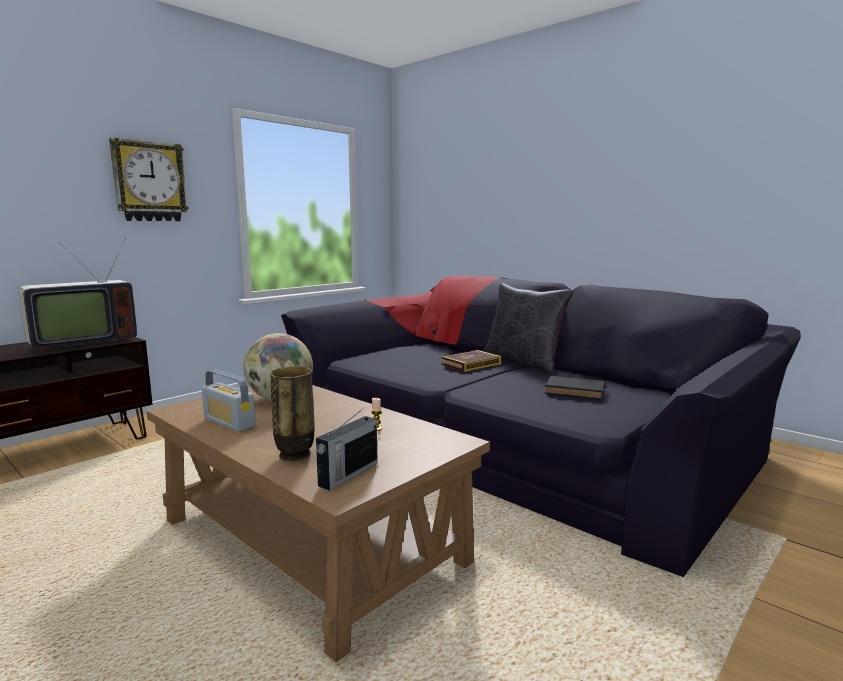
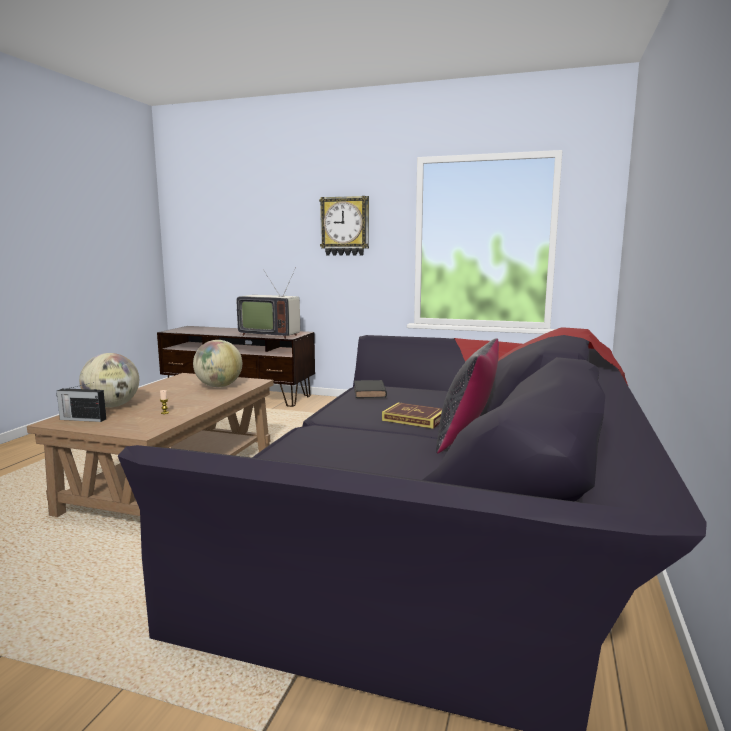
camera: 65 degrees right, 0 degrees up
(229, 422) = (166, 387): radio -> none
(295, 455) = (112, 406): vase -> globe
(576, 391) = (365, 468): black book -> black book (369, 392)

